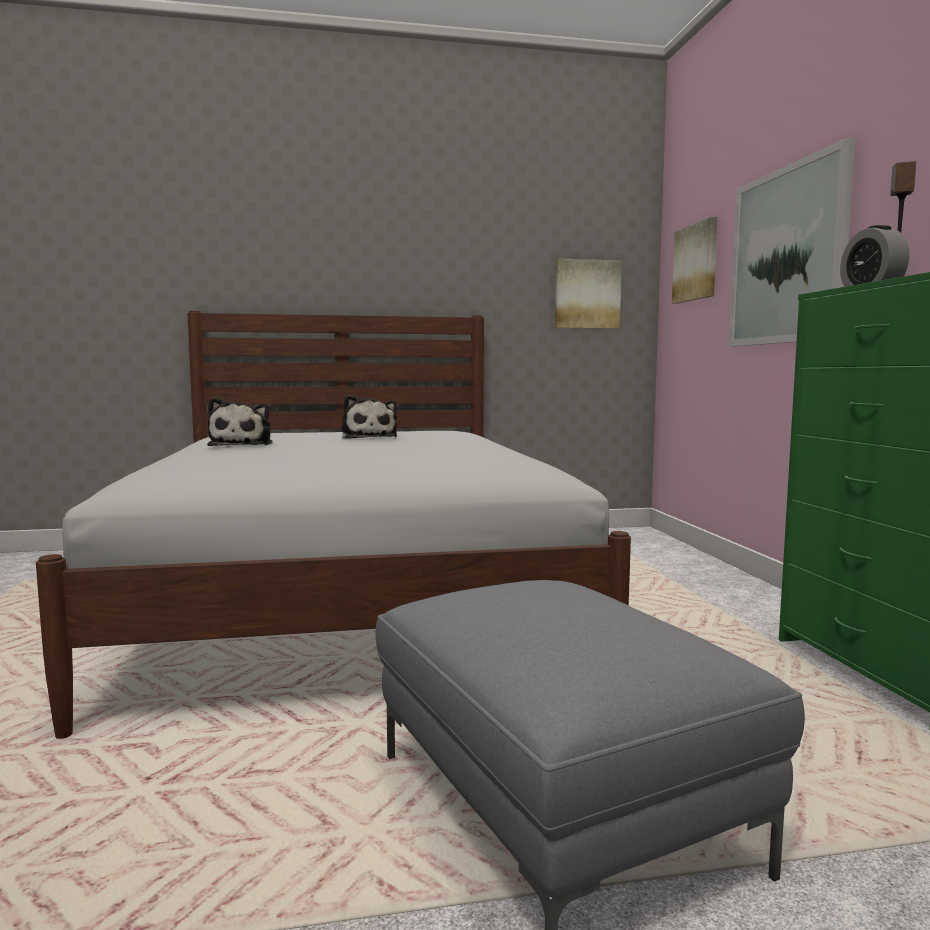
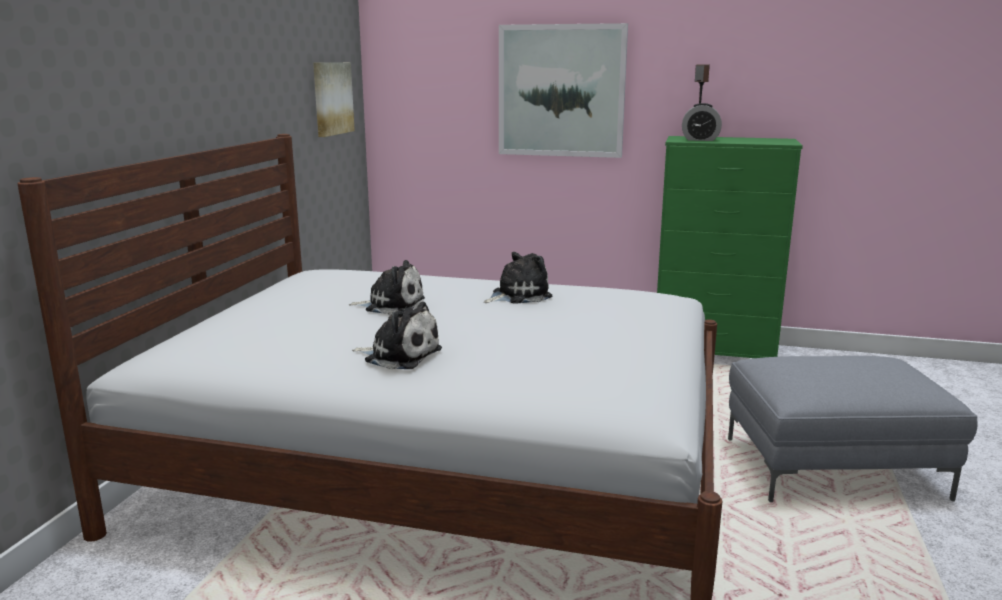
camera: 65 degrees left, 10 degrees up
(443, 447) = (518, 295): none -> plush toy
(696, 262) = (433, 74): picture -> none

